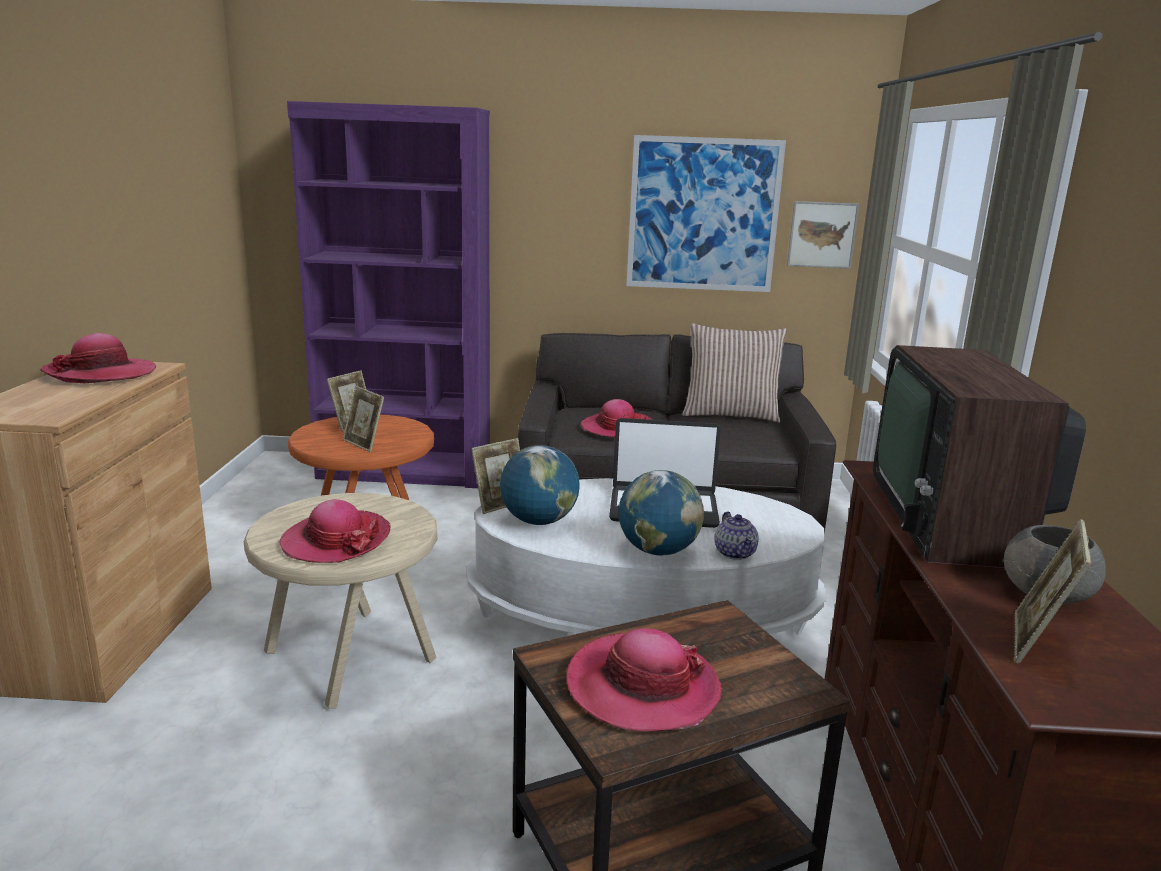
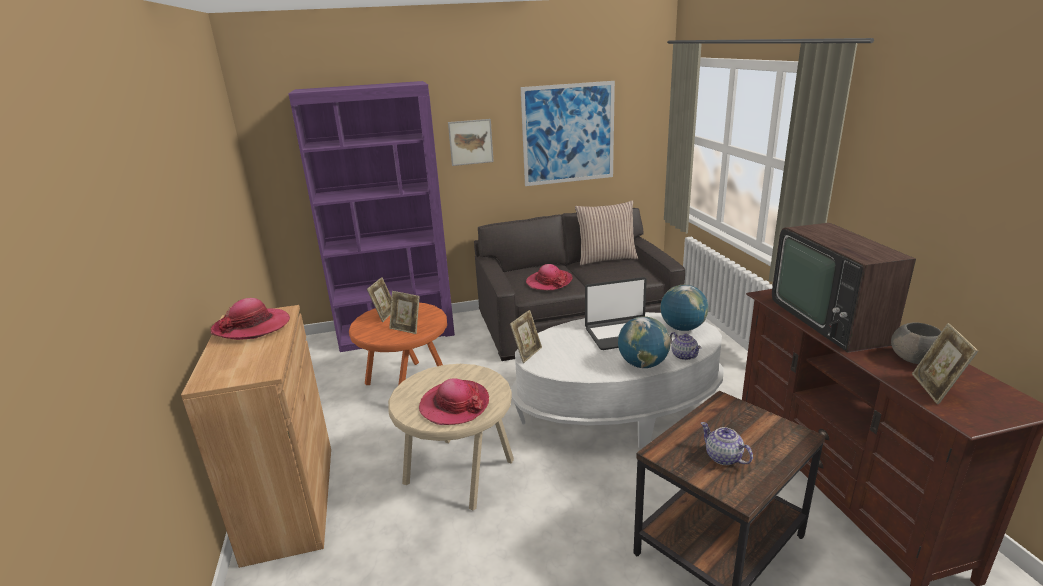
camera: 15 degrees left, 5 degrees up
(539, 521) = (560, 360): globe -> globe (682, 328)
(642, 687) = (723, 457): hat -> teapot
(822, 235) = (640, 137): picture -> picture (471, 142)

